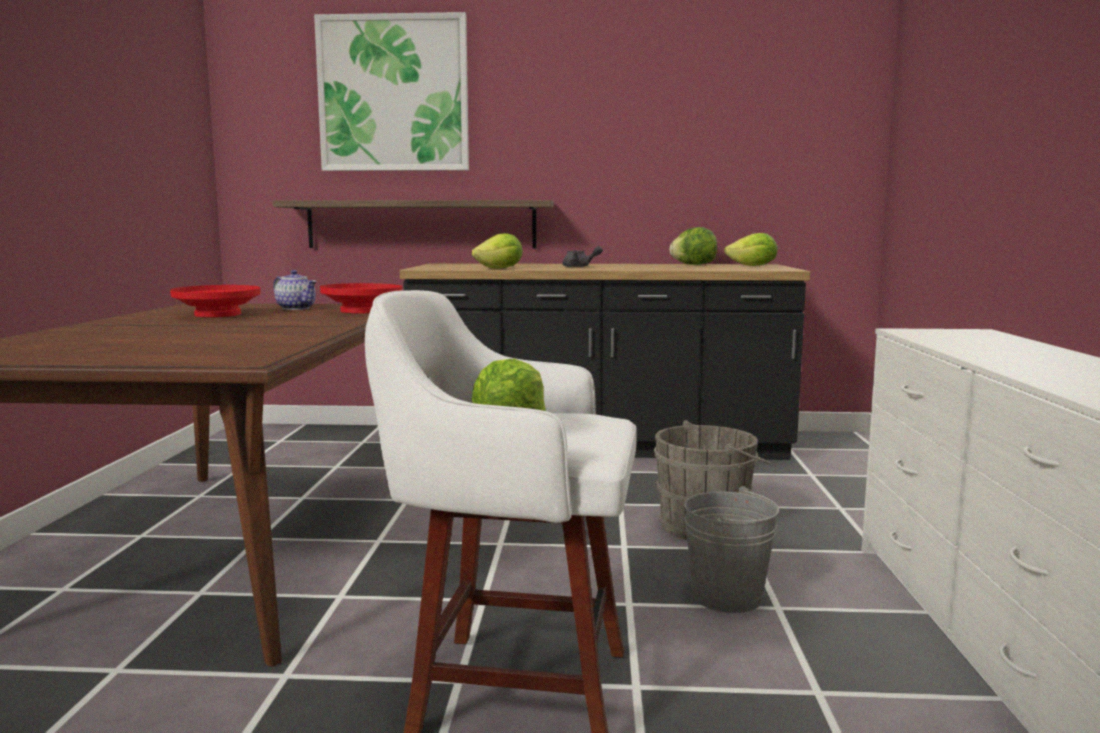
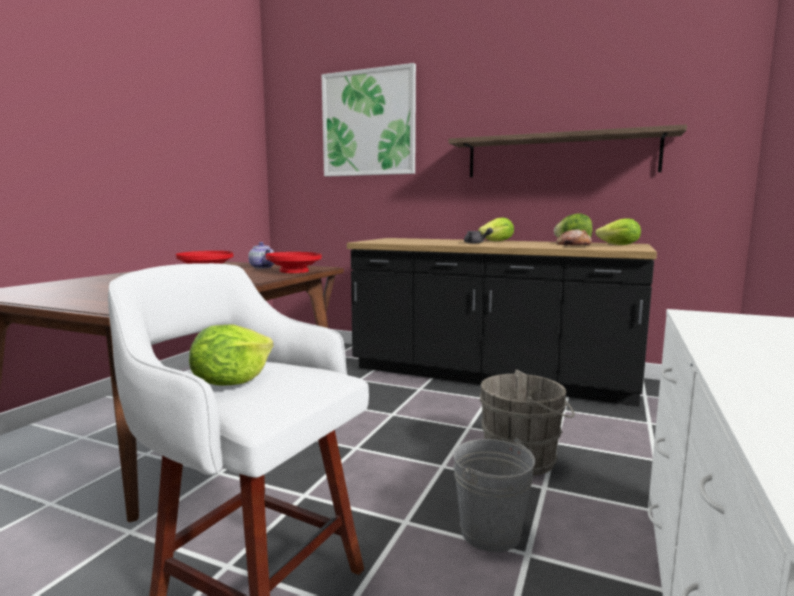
camera: 20 degrees right, 0 degrees up
(421, 225) = (384, 211): shelf -> shelf (559, 156)
(500, 268) = (414, 243): lettuce -> lettuce (497, 241)
(705, 267) = (573, 246): none -> bread

